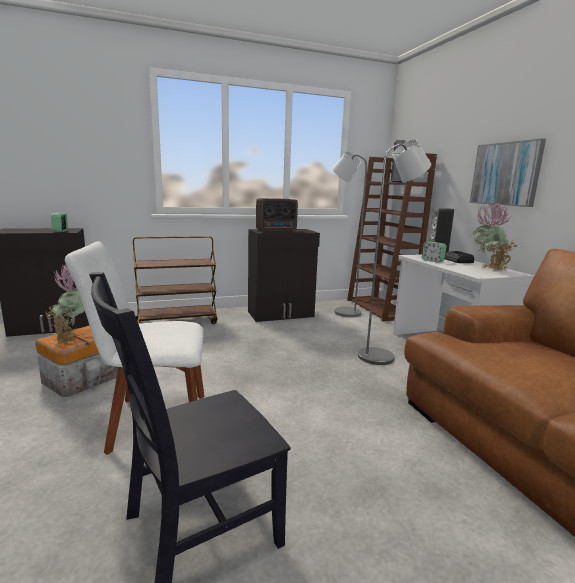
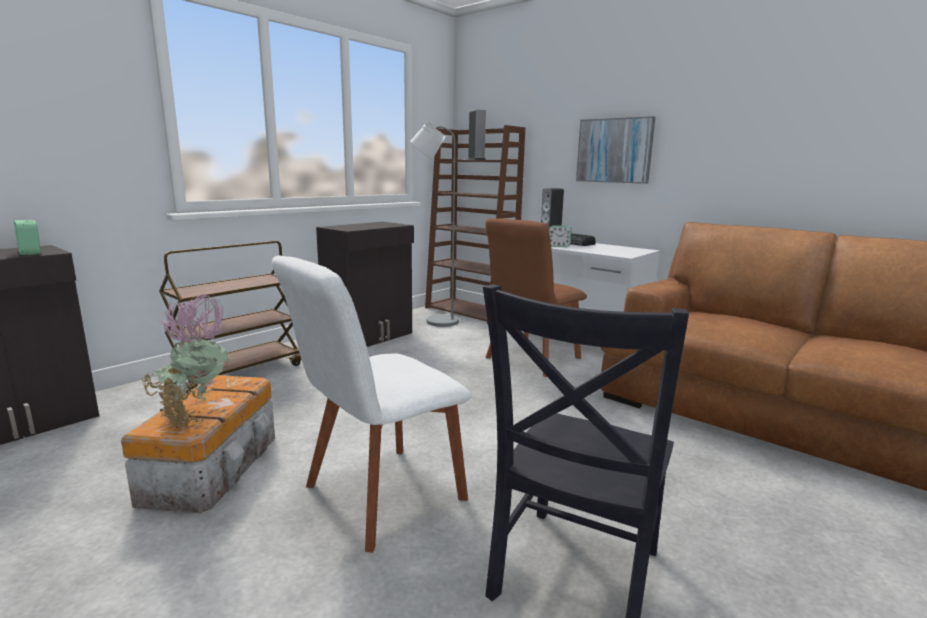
camera: 30 degrees left, 0 degrees up
(277, 230) = (359, 226): radio -> none
(382, 356) = (530, 359): grey floor lamp -> brown chair
(488, 270) = (620, 249): potted plant -> none

